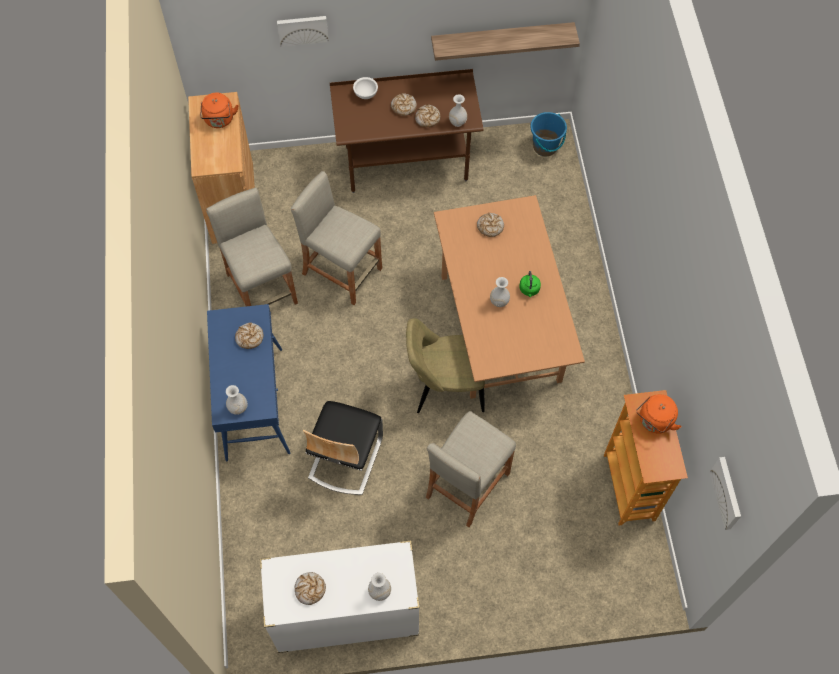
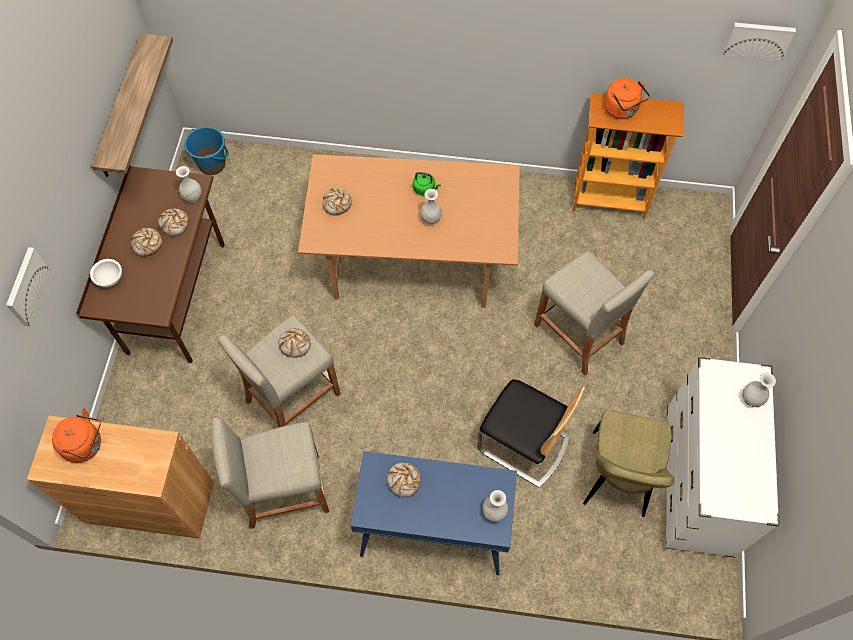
camera: 75 degrees left, 0 degrees up
(310, 589) = (741, 468): bread -> bread (295, 345)
(445, 388) = (467, 328): beige chair -> beige chair (617, 478)

